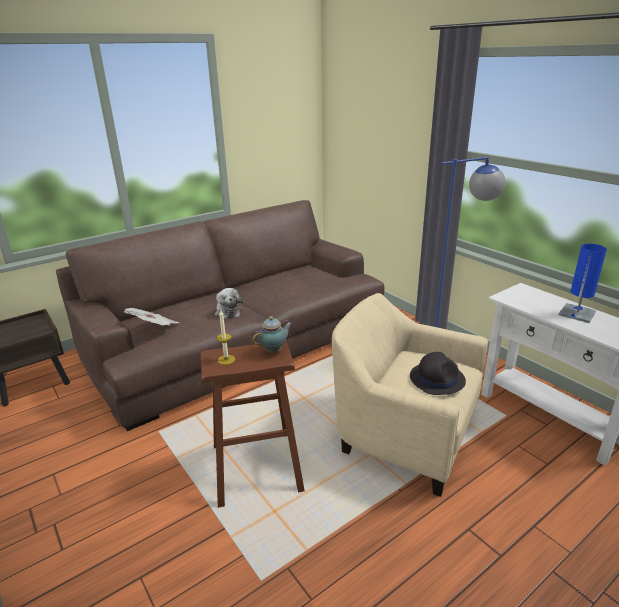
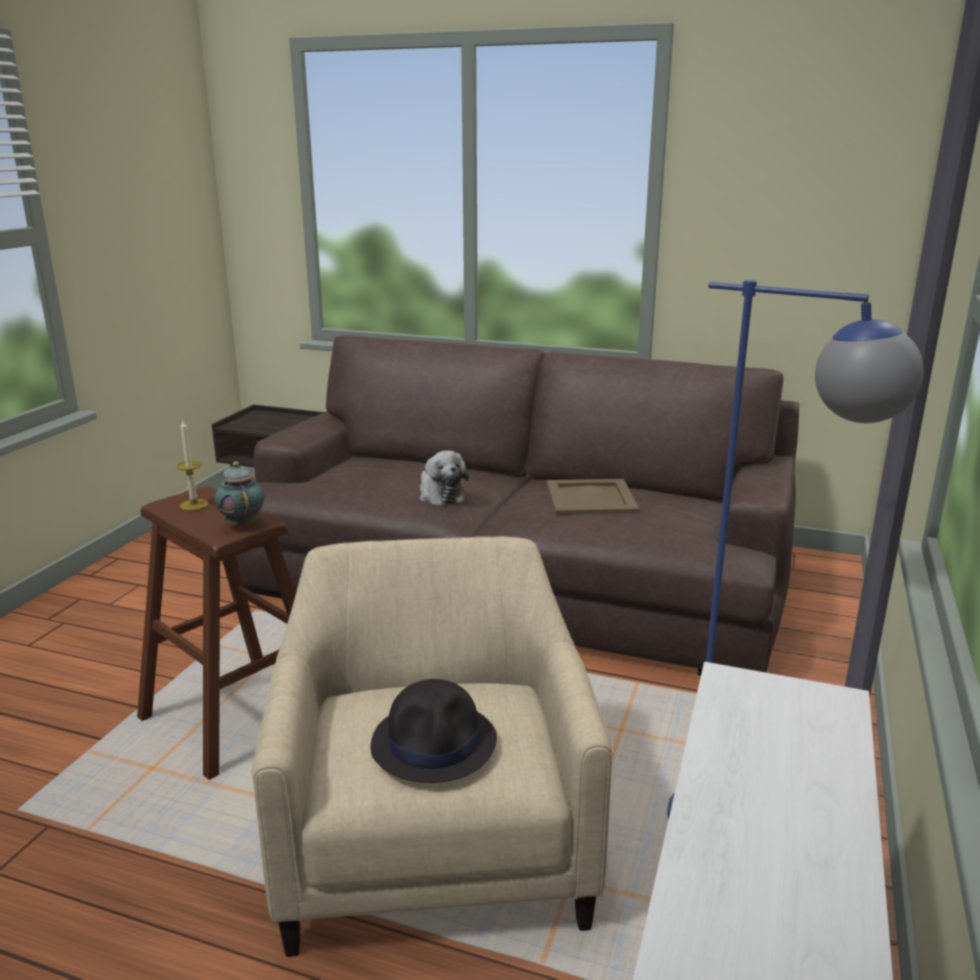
camera: 55 degrees right, 5 degrees down
(154, 328) = (336, 471): newspaper -> none
(228, 311) = (440, 495): plush toy -> plush toy turned 60 degrees counterclockwise
(274, 351) = (242, 524): teapot -> teapot turned 135 degrees counterclockwise
(284, 282) = (590, 498): none -> beige tray
(577, 313) = (795, 817): blue table lamp -> none

